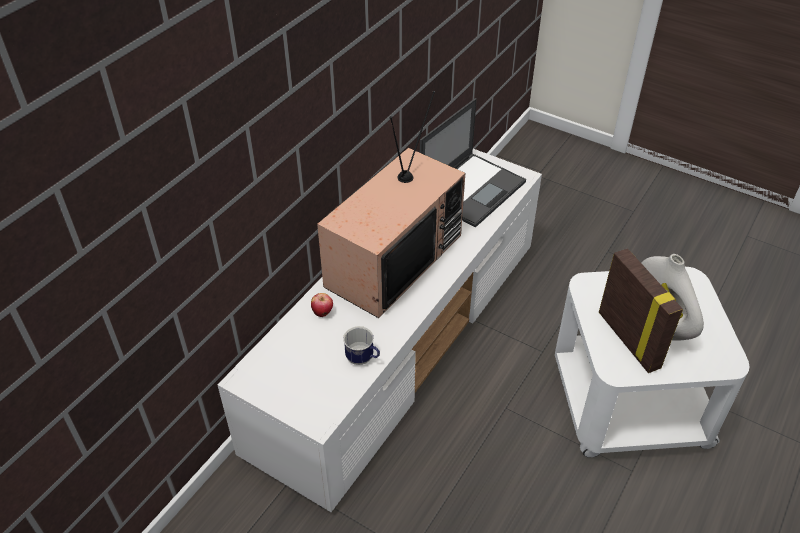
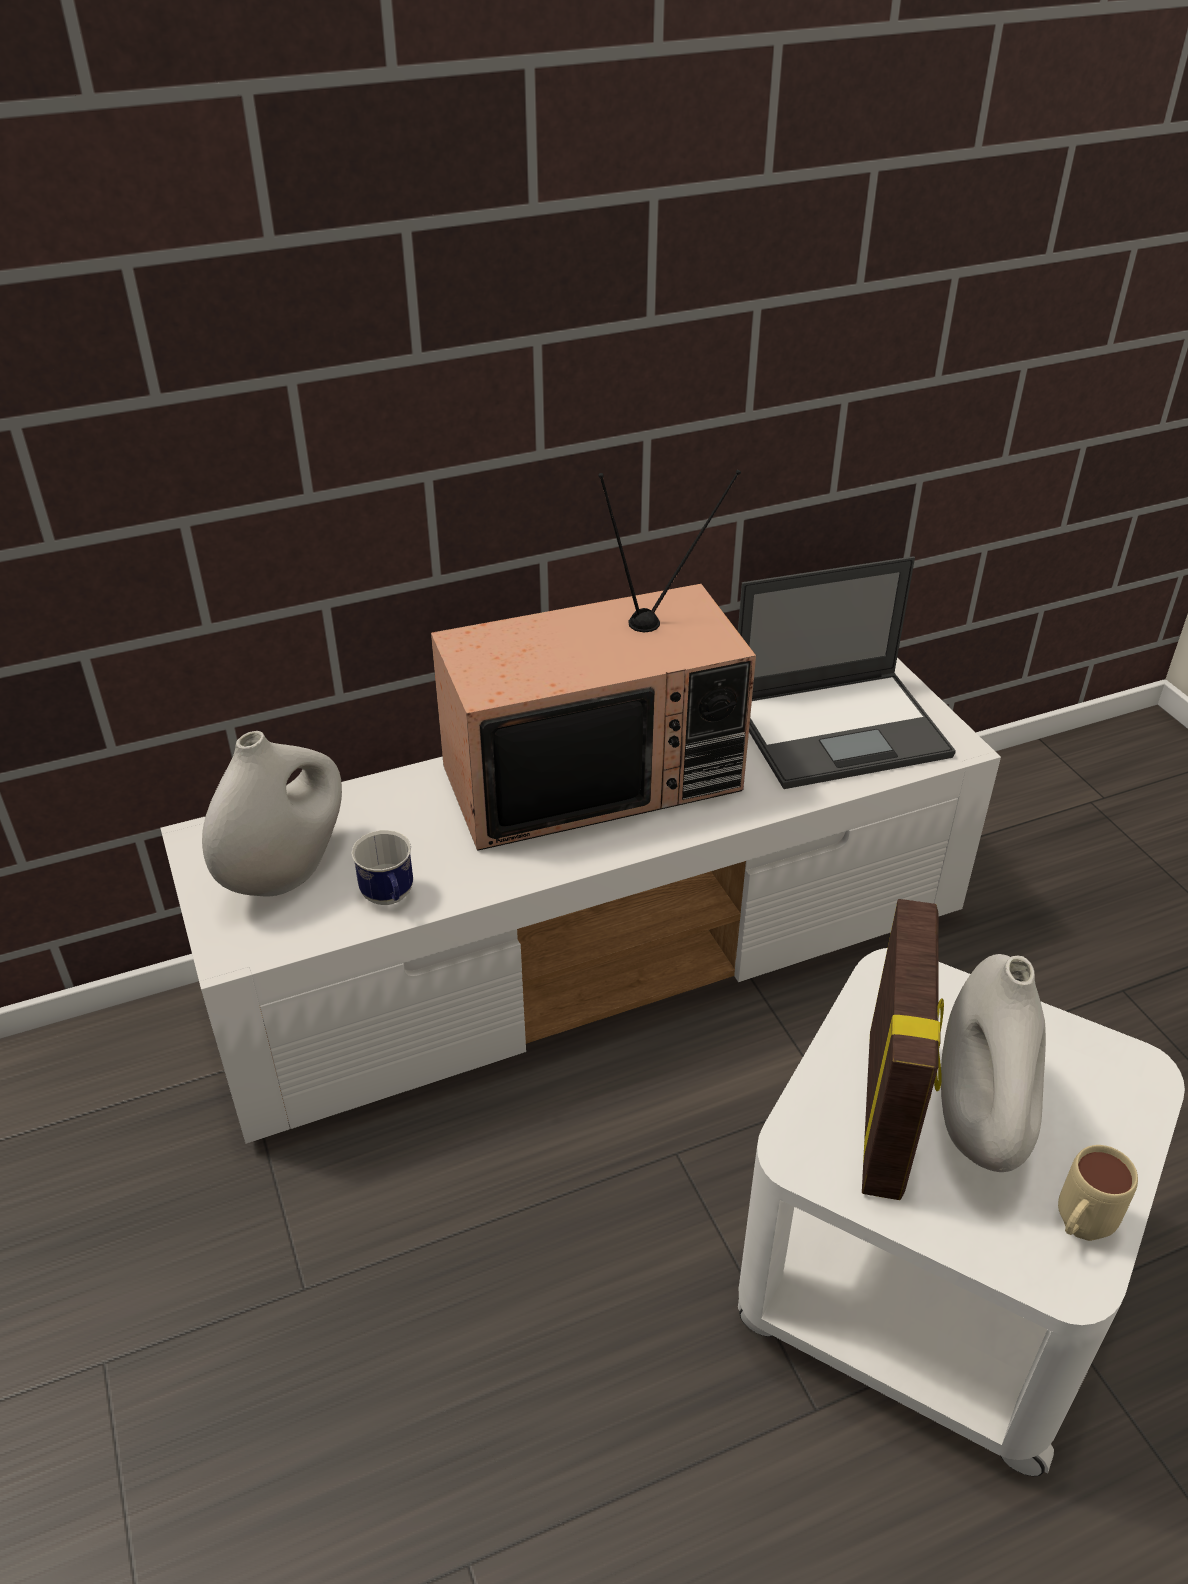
camera: 35 degrees right, 5 degrees down
(302, 372) = (286, 871): none -> white vase
(322, 313) = (404, 802): apple -> none
(718, 345) = (1077, 1230): none -> beige mug

